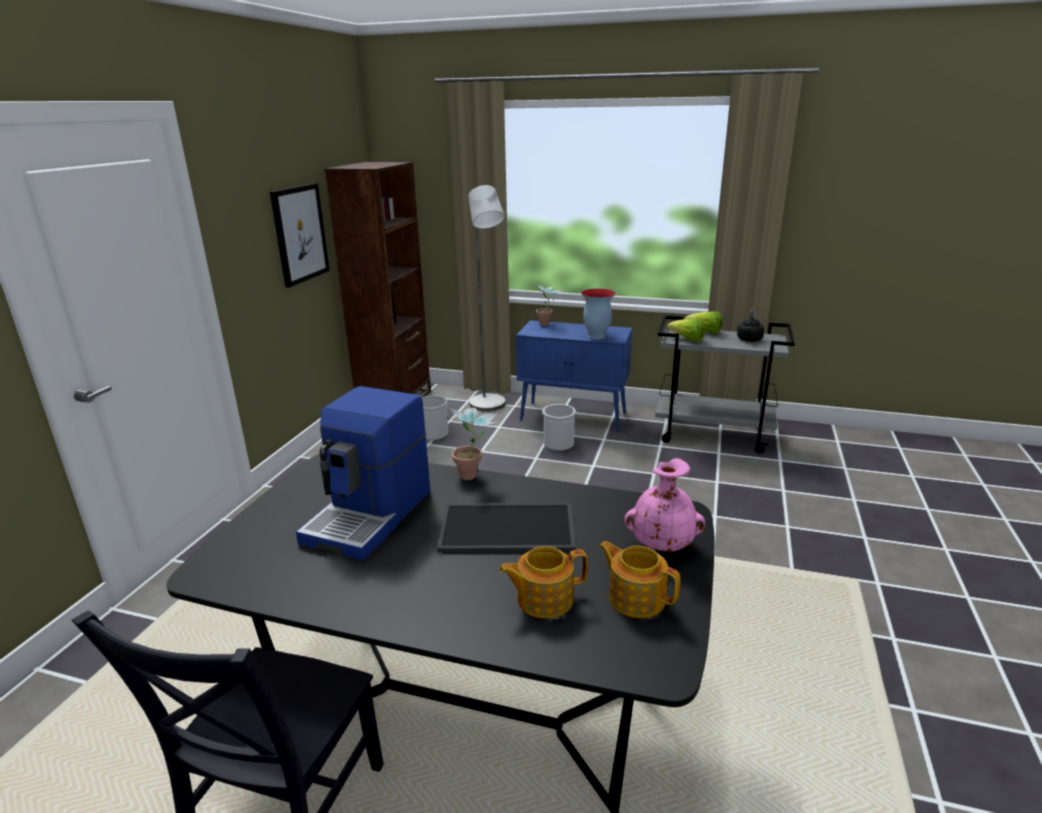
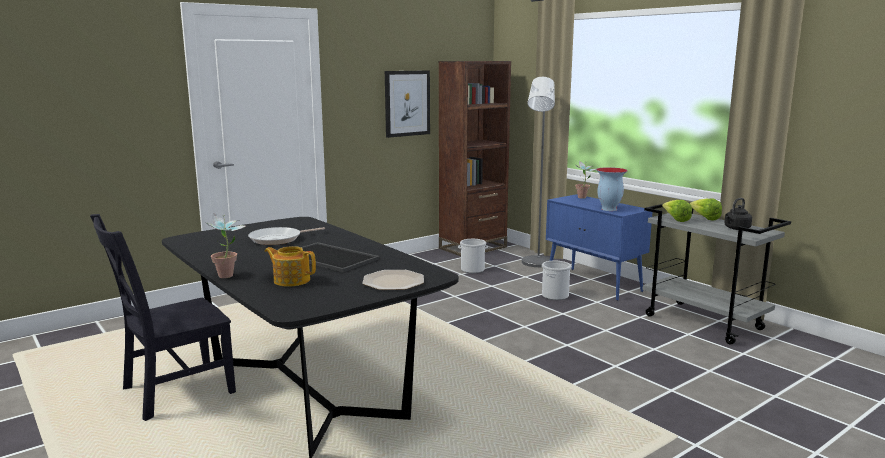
camera: 35 degrees right, 10 degrees down
(371, 515) = (278, 239): coffee machine -> frying pan
(474, 476) = (357, 239): potted plant -> potted plant (228, 277)
(636, 597) = (334, 292): teapot -> none
(662, 544) = (394, 281): pink vase -> plate

